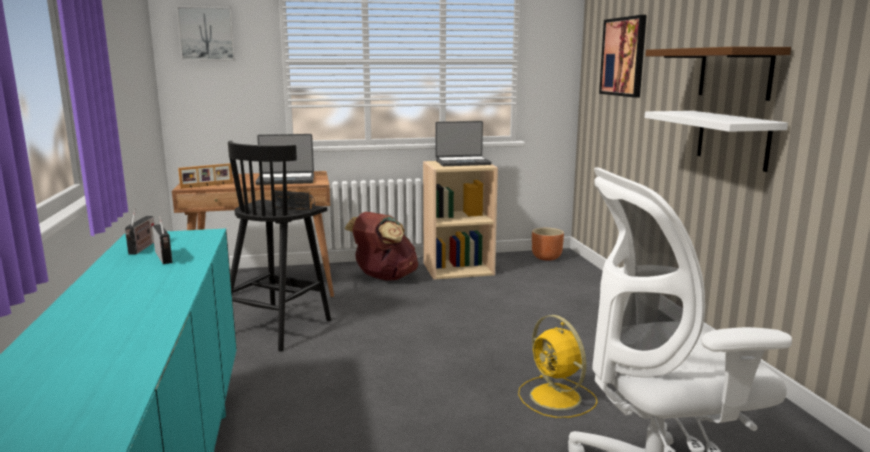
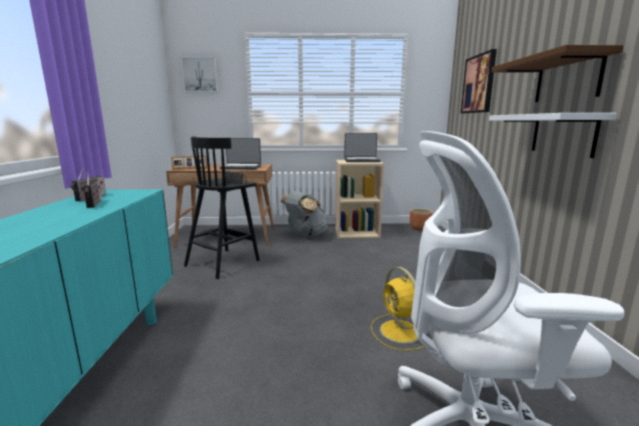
camera: 10 degrees right, 0 degrees up
(384, 278) = (306, 235): brown backpack -> grey backpack

